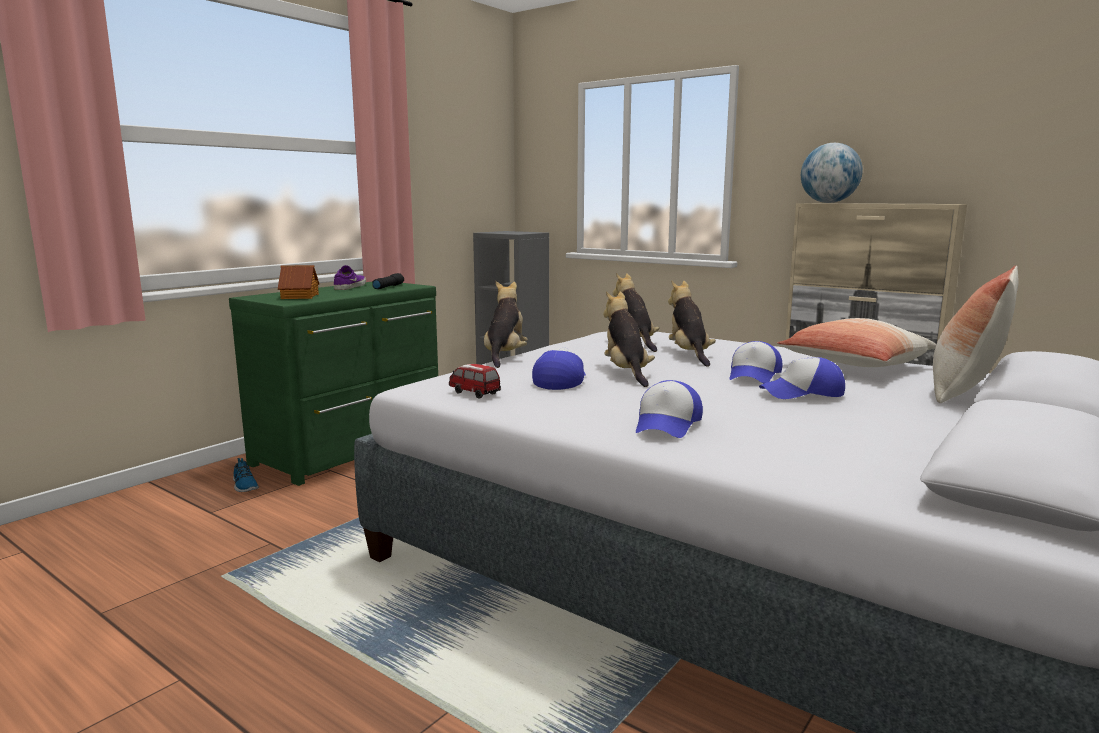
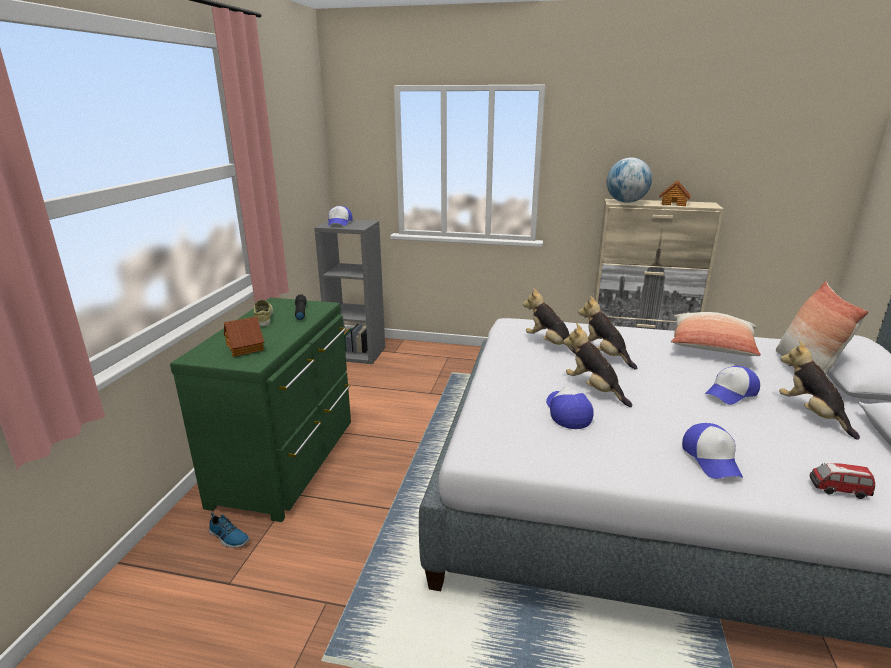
camera: 25 degrees left, 10 degrees up
(349, 287) = (263, 317): purple shoe -> beige shoe
(474, 393) = (532, 450): toy car -> toy car (838, 490)
(505, 356) = (481, 384): plush toy -> plush toy (811, 414)
(754, 375) = (677, 375): cap -> cap (339, 223)
(895, 203) = (674, 203): none -> toy house

